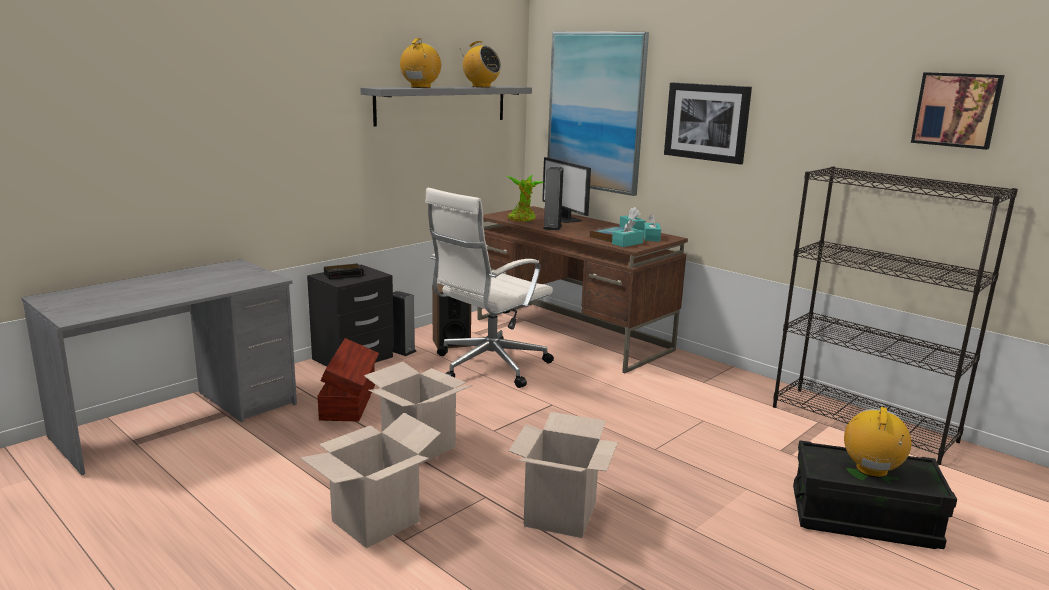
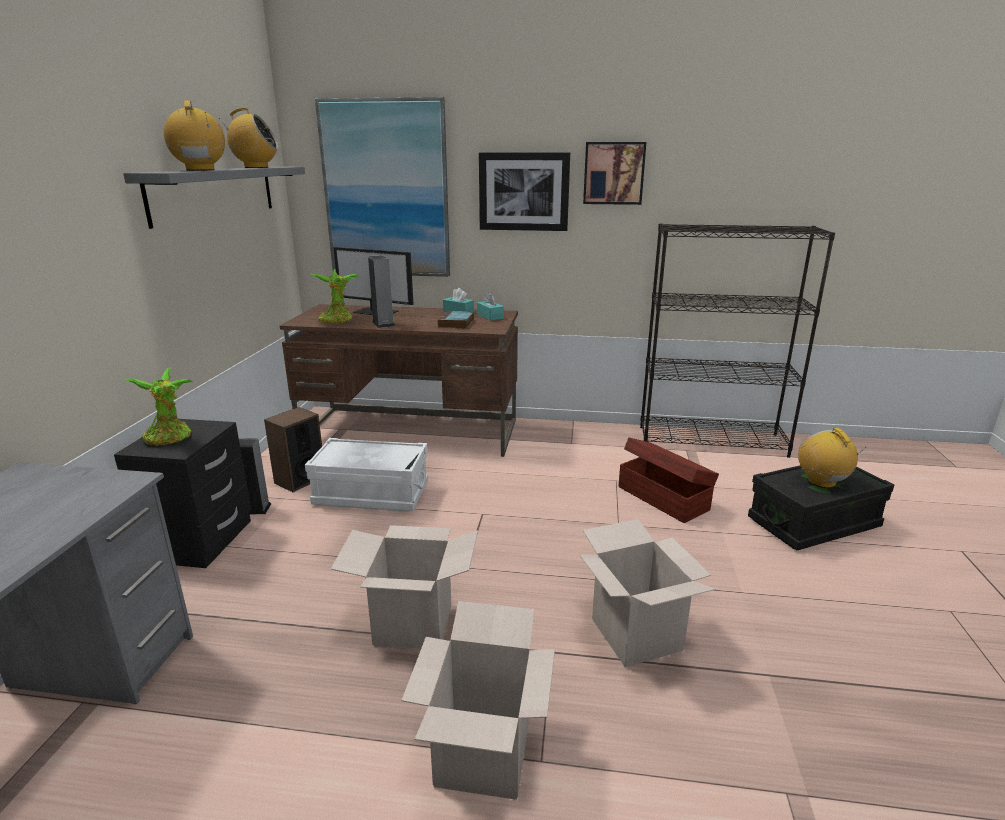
camera: 35 degrees left, 5 degrees up
(344, 274) = (170, 438): alarm clock -> potted plant
(350, 402) = (263, 602): brown storage box -> brown storage box (663, 497)
(488, 366) = (371, 494): white office chair -> white storage box
(627, 243) = (482, 326): turquoise tissue box -> none
(957, 110) = (762, 163): picture -> picture (613, 173)

